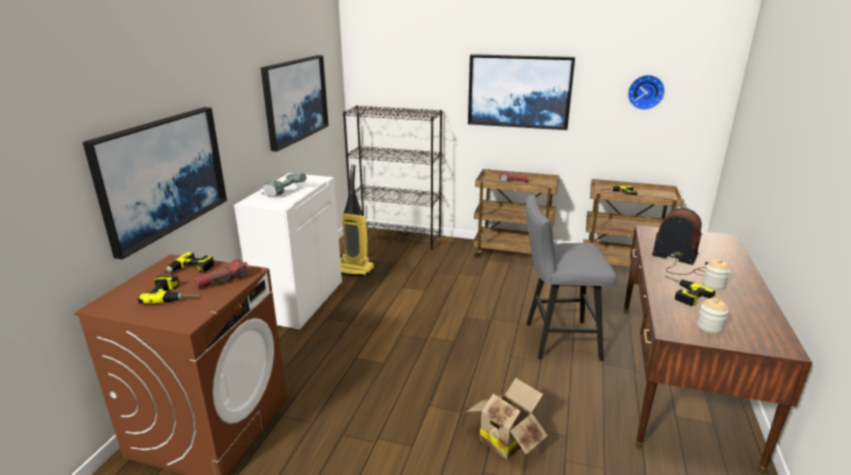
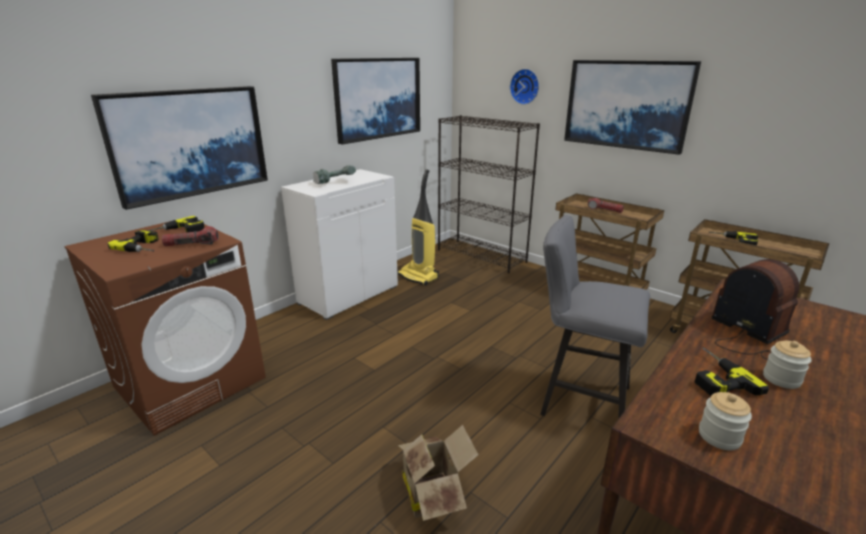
camera: 25 degrees right, 0 degrees up
(645, 92) = (798, 109): wall clock -> wall clock (525, 86)

